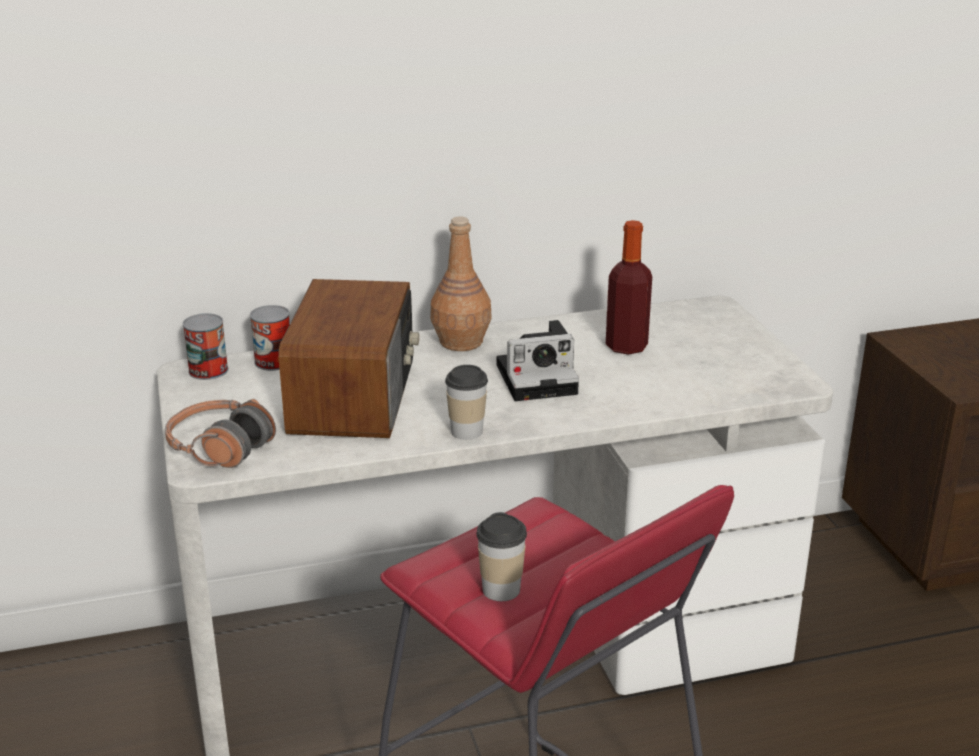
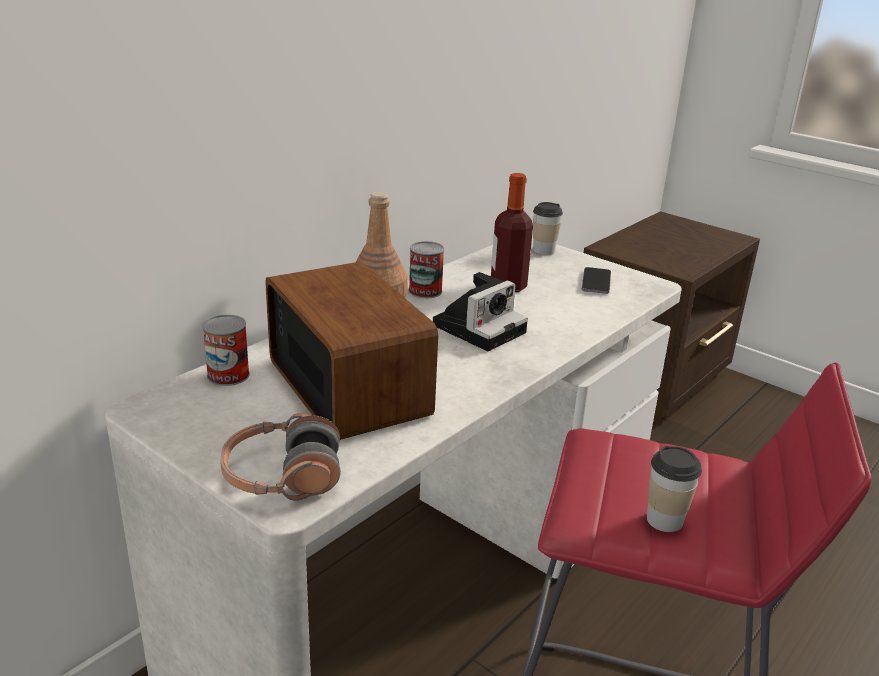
camera: 35 degrees left, 0 degrees up
(208, 370) = (169, 402): can -> can (425, 291)
(467, 431) = (486, 388): cup -> cup (543, 250)
(732, 365) = (596, 282): none -> phone

